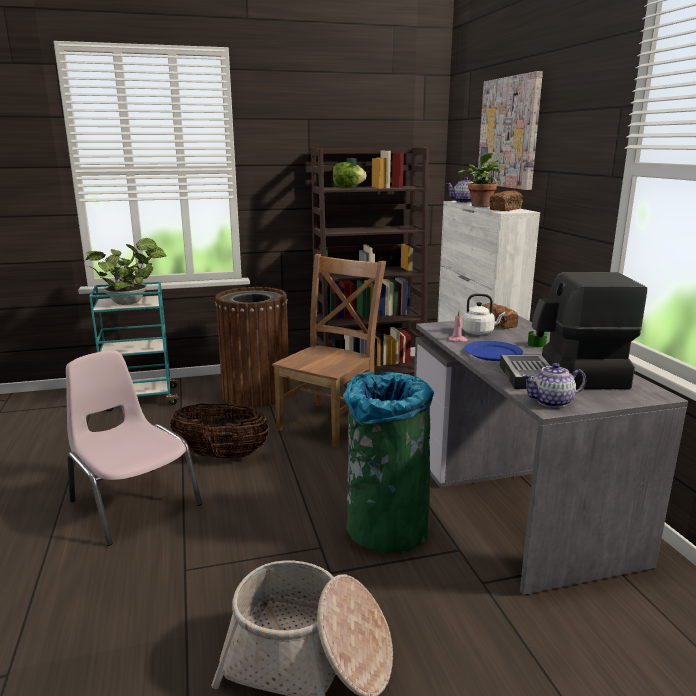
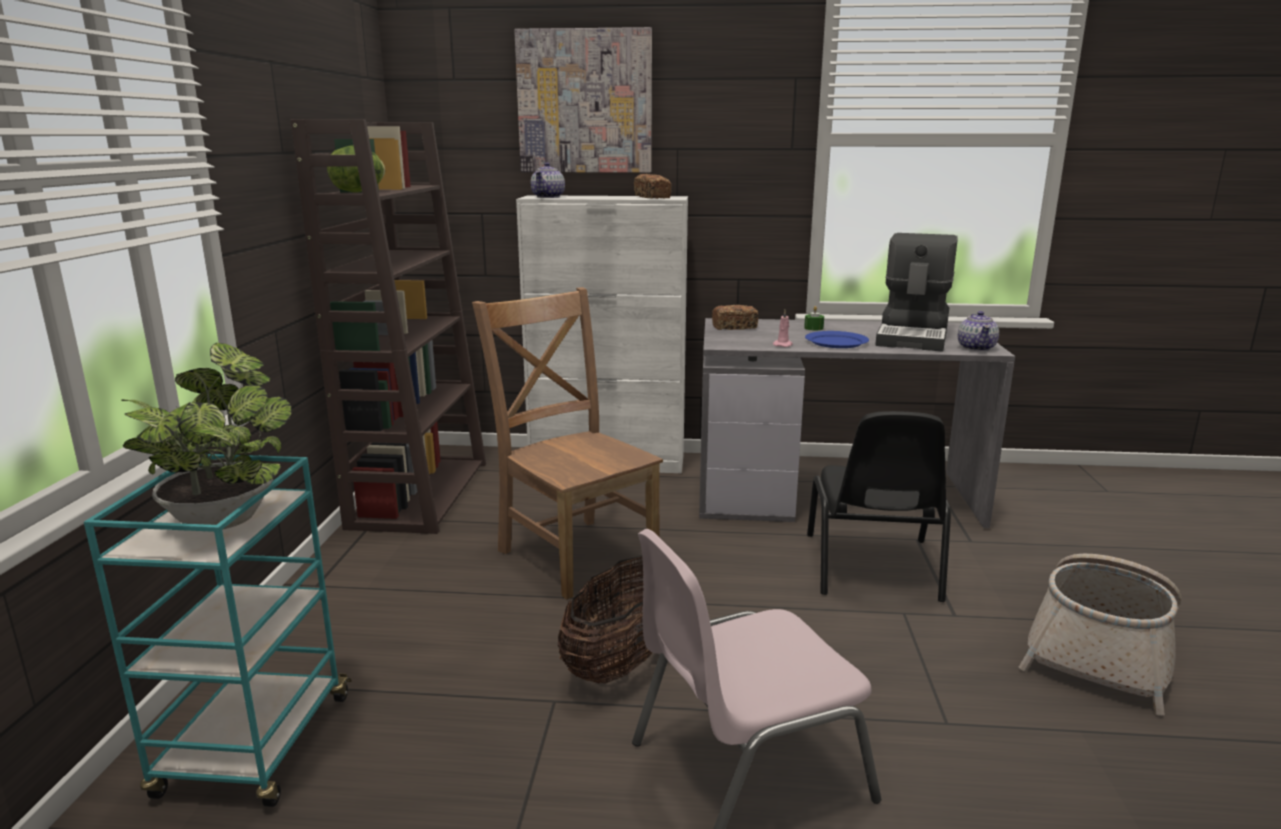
camera: 70 degrees left, 0 degrees up
(256, 394) = (399, 599): brown trash can -> none
(385, 529) = (872, 568): green trash can -> black chair
(479, 332) = (760, 336): white kettle -> none
(480, 205) = (599, 197): potted plant -> none

